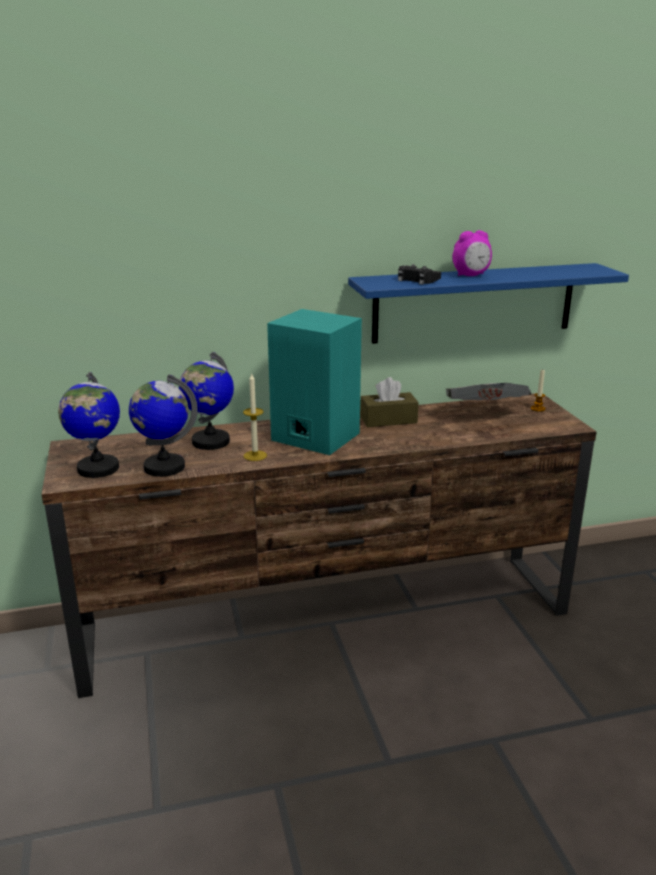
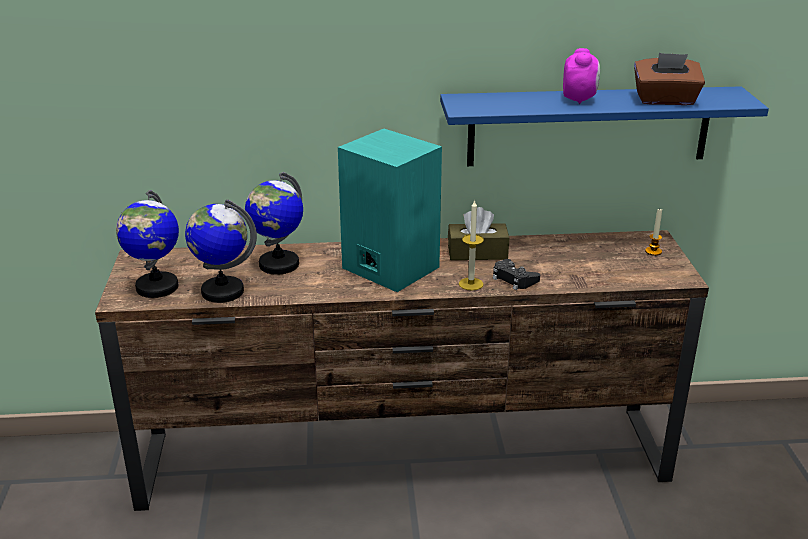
camera: 10 degrees right, 5 degrees up
(255, 455) = (319, 286): candle -> candle (471, 284)
(417, 280) = (513, 103): black game controller -> black game controller (514, 279)
(471, 275) = (579, 99): alarm clock -> alarm clock turned 75 degrees counterclockwise
(485, 415) = (588, 255): newspaper -> none
(542, 273) = (665, 100): none -> brown tissue box

